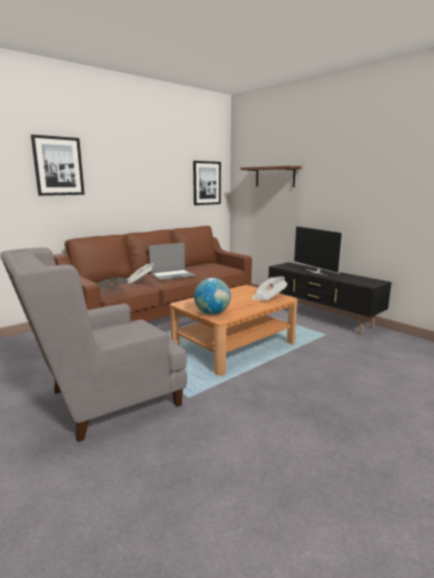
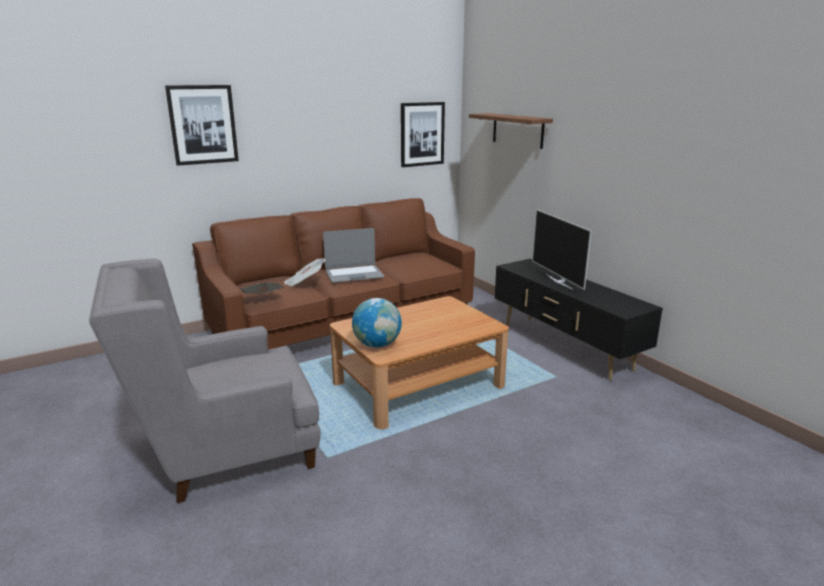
camera: 10 degrees right, 5 degrees up
(268, 297) = (468, 322): newspaper -> none

